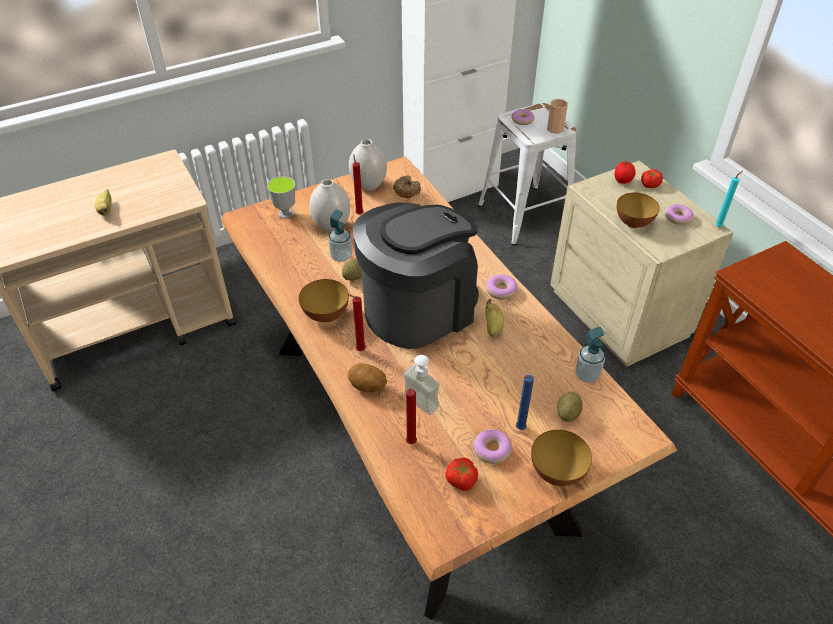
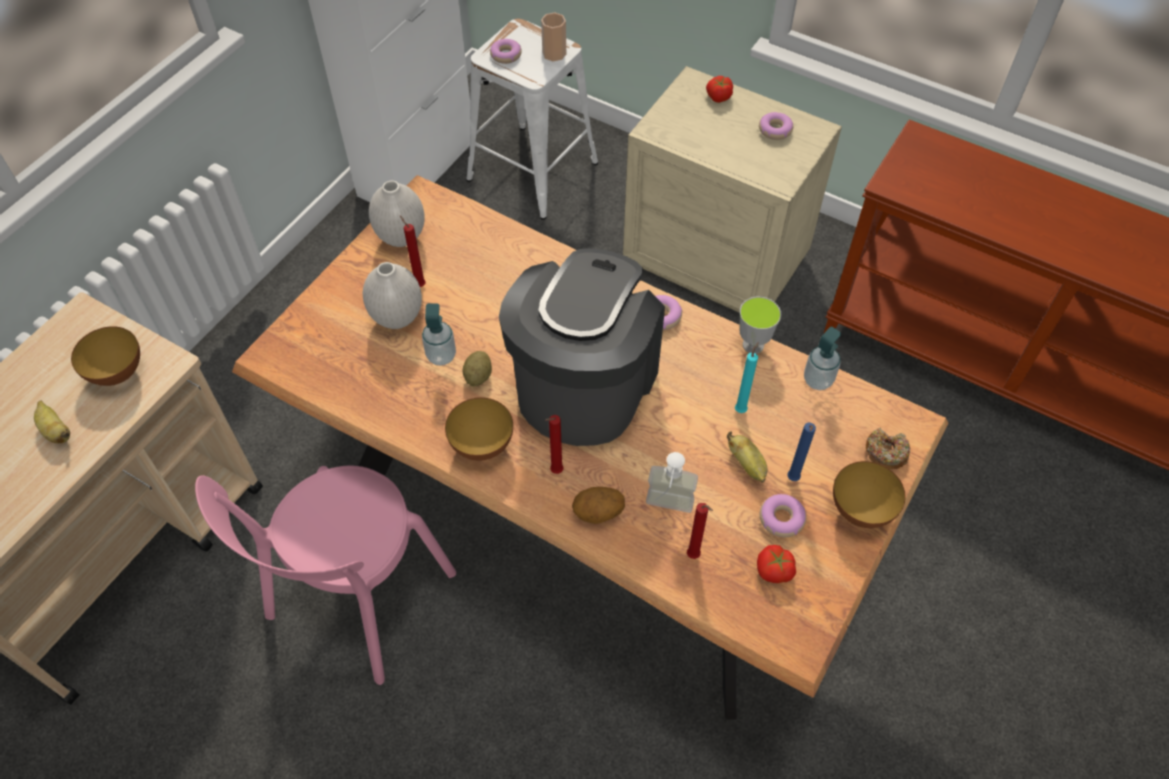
camera: 30 degrees left, 10 degrees up
(241, 414) = (356, 601): none -> pink chair
(285, 214) = (322, 326): cup -> cup (753, 345)
(407, 191) = (455, 226): donut -> donut (885, 453)
(493, 327) = (684, 369): banana -> banana (747, 465)
(567, 413) = (828, 436): potato -> none
(622, 181) = (686, 104): tomato -> none
(633, 223) = (732, 157): bowl -> bowl (118, 373)
(719, 226) = (823, 124): turquoise candle -> turquoise candle (741, 409)

